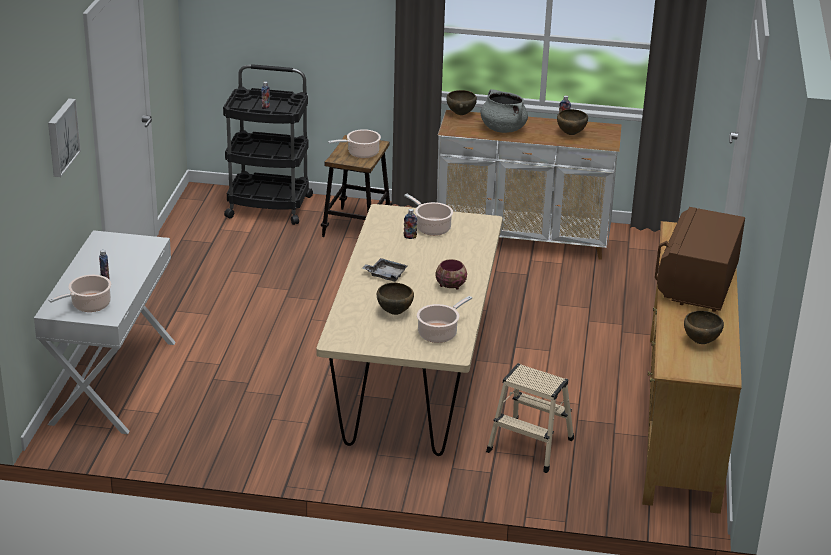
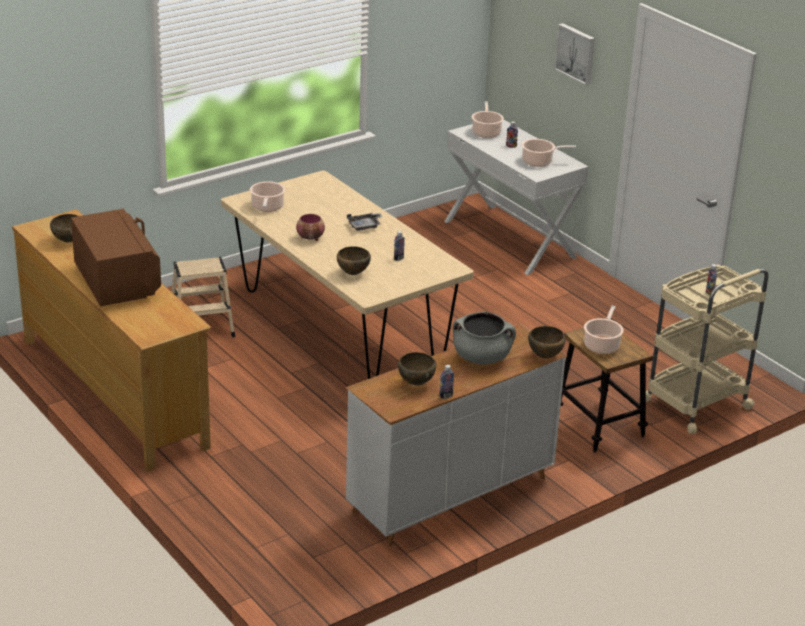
camera: 135 degrees right, 0 degrees up
(268, 207) = (695, 404): black cart -> beige cart
(395, 312) = (315, 207): brown bowl -> brown bowl (352, 273)
(431, 228) = (397, 272): cooking pot -> cooking pot (539, 162)

